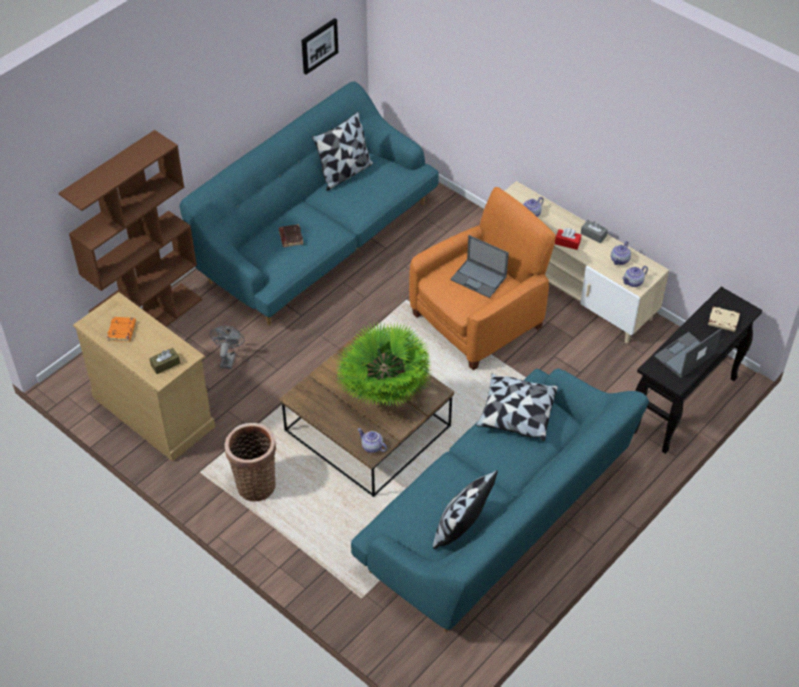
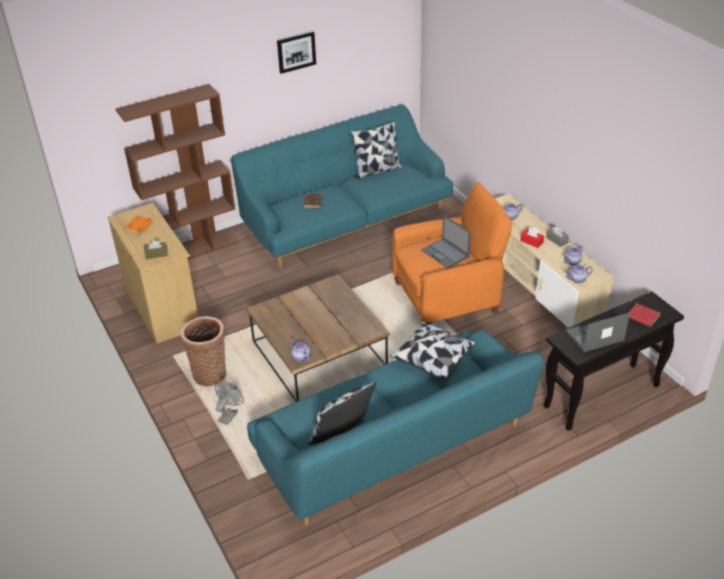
camera: 20 degrees right, 10 degrees down
(228, 358) = (237, 283): grey fan -> grey fan (229, 414)
(319, 45) = (372, 63): picture -> picture (296, 51)
(384, 394) = (330, 322): potted plant -> none
(722, 321) = (642, 317): beige book -> red book

